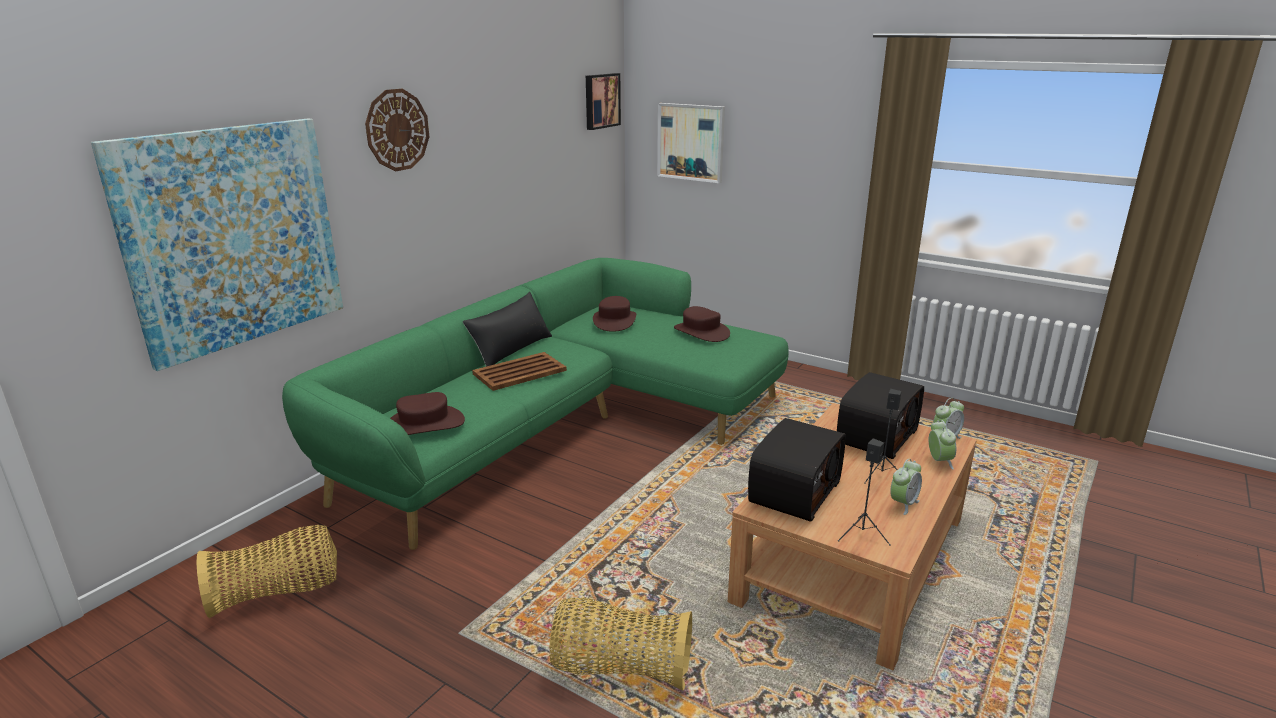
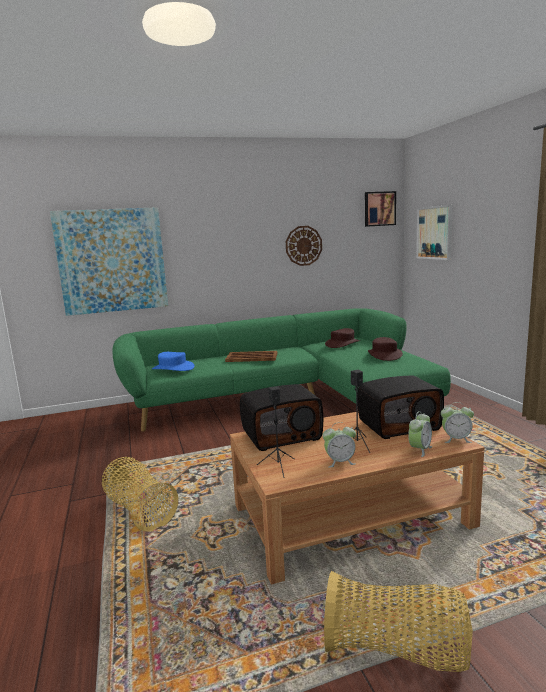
camera: 40 degrees right, 10 degrees down
(277, 593) = (78, 430): basket -> basket (397, 651)
(397, 130) = (212, 217): wall clock -> wall clock (303, 245)
(424, 424) = (173, 368): brown hat -> blue hat
(511, 350) = (268, 349): black pillow -> none

